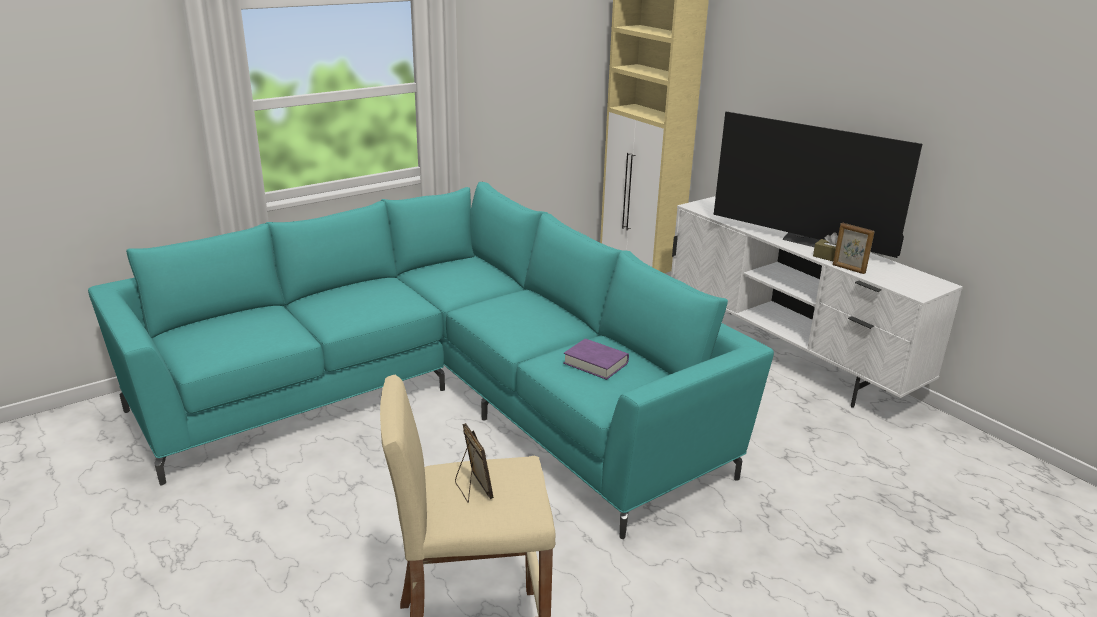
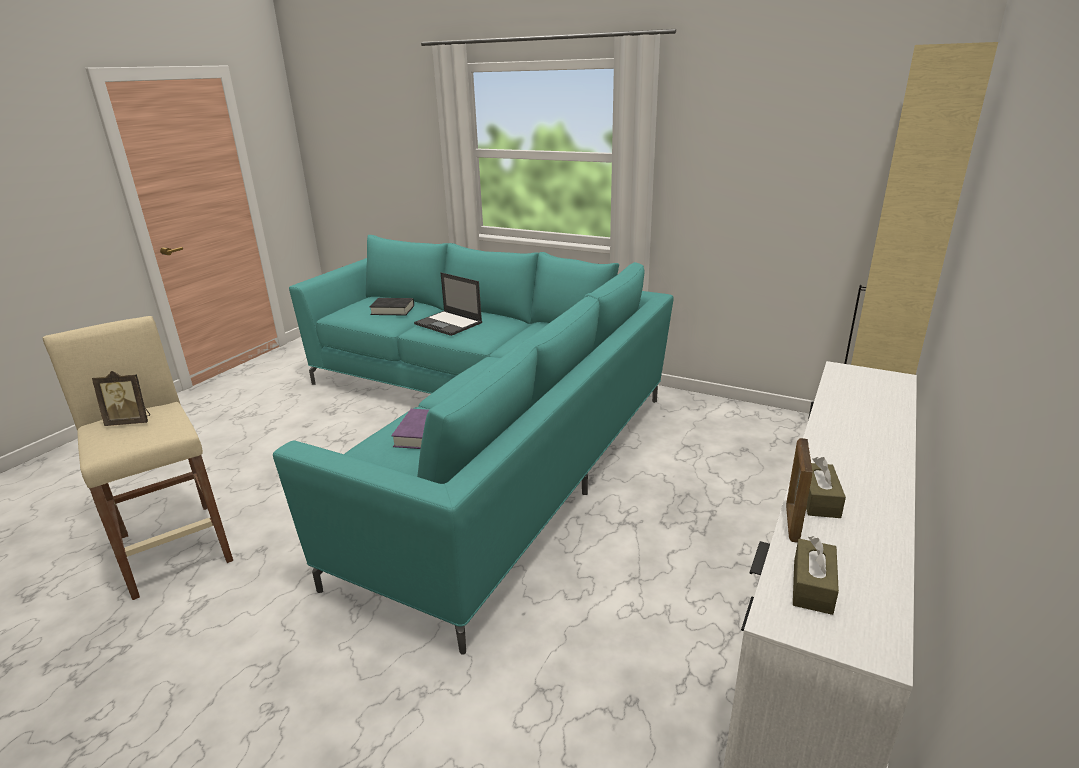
camera: 65 degrees right, 0 degrees up
(256, 326) = (392, 310): none -> black book
(353, 306) = (449, 323): none -> laptop
(472, 489) = (130, 421): picture frame -> picture frame turned 45 degrees clockwise
(804, 240) = (857, 465): television -> none
(899, 281) = (812, 586): none -> brown tissue box

